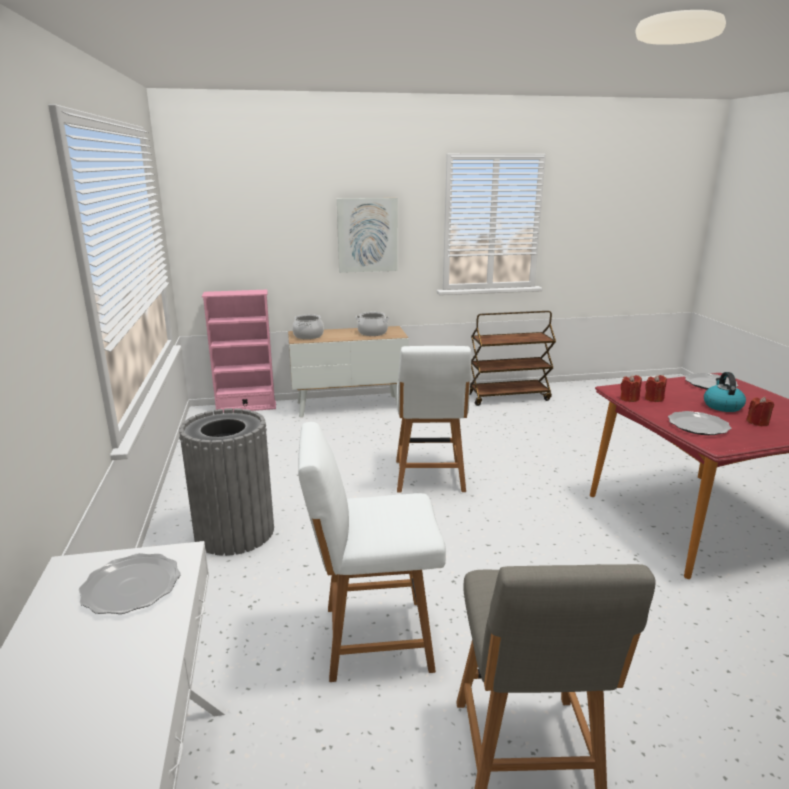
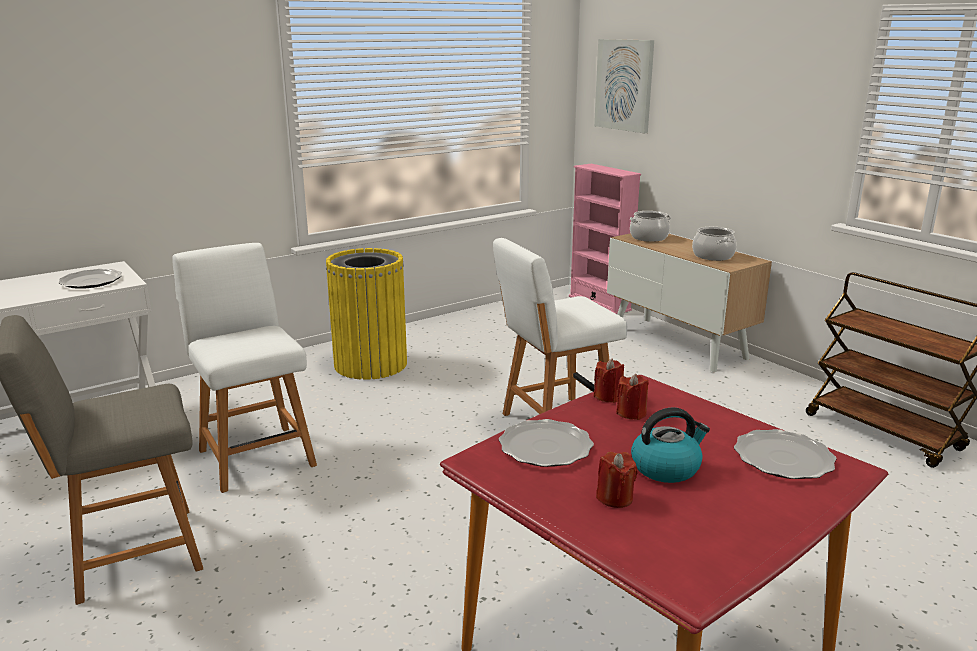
camera: 65 degrees right, 0 degrees up
(234, 532) = (370, 364): grey trash can -> yellow trash can
(367, 235) = (755, 122): picture -> picture (624, 85)

